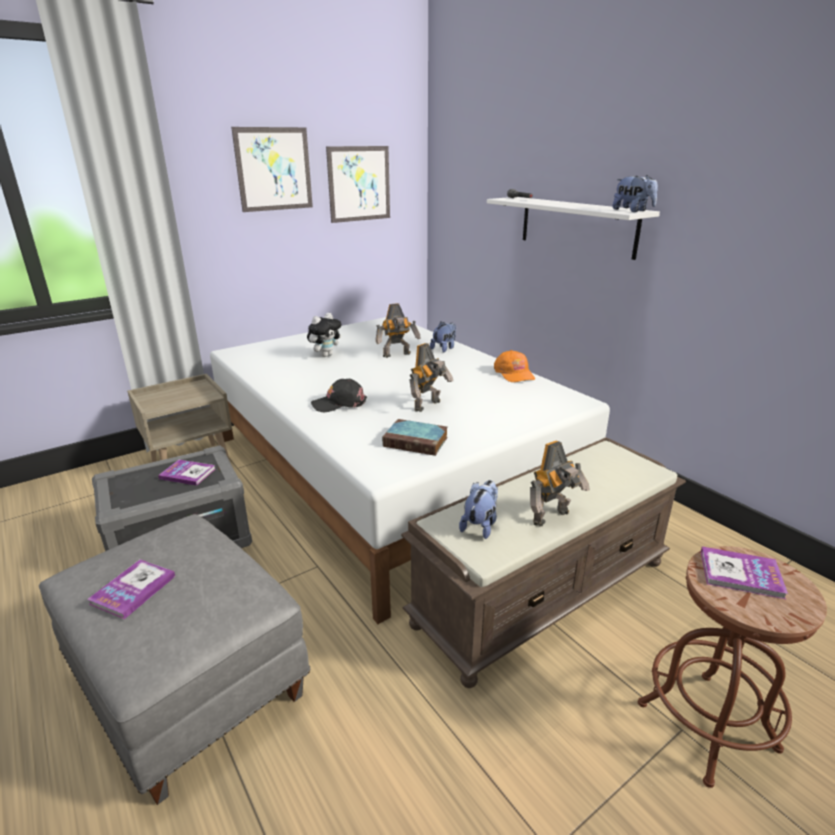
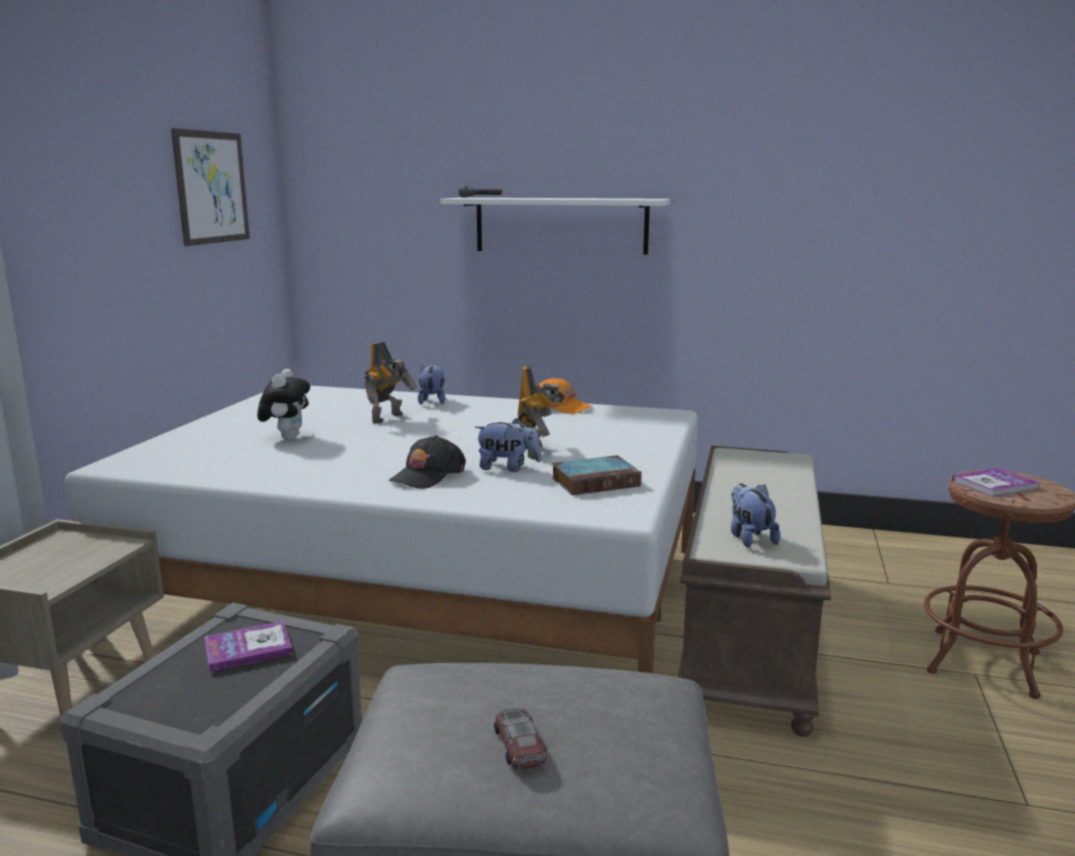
camera: 40 degrees left, 10 degrees down
(133, 590) = (520, 745): book -> toy car
(274, 169) = (110, 158): picture -> none
(553, 518) = (791, 512): toy robot -> none
(632, 211) = (650, 198): plush toy -> plush toy (508, 468)

